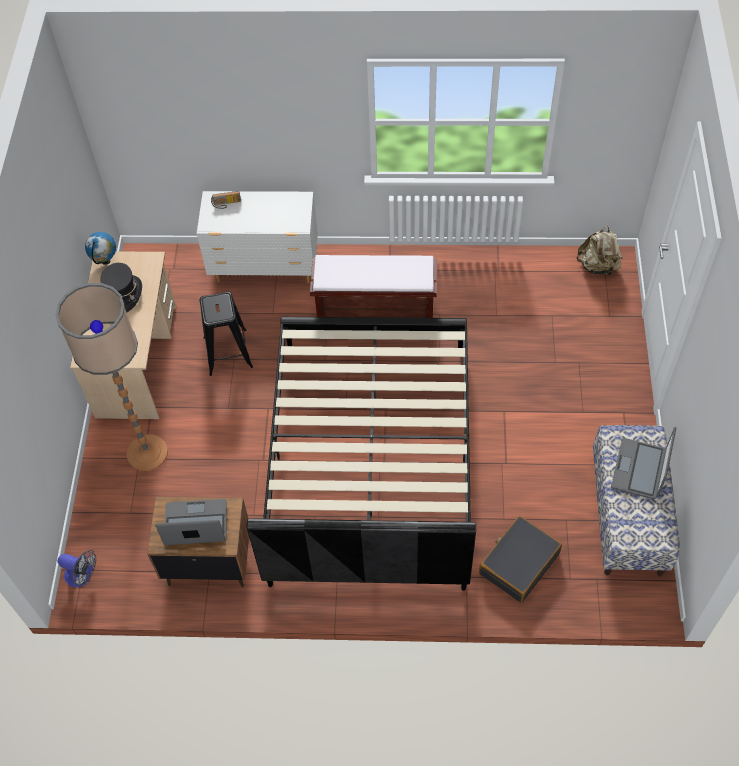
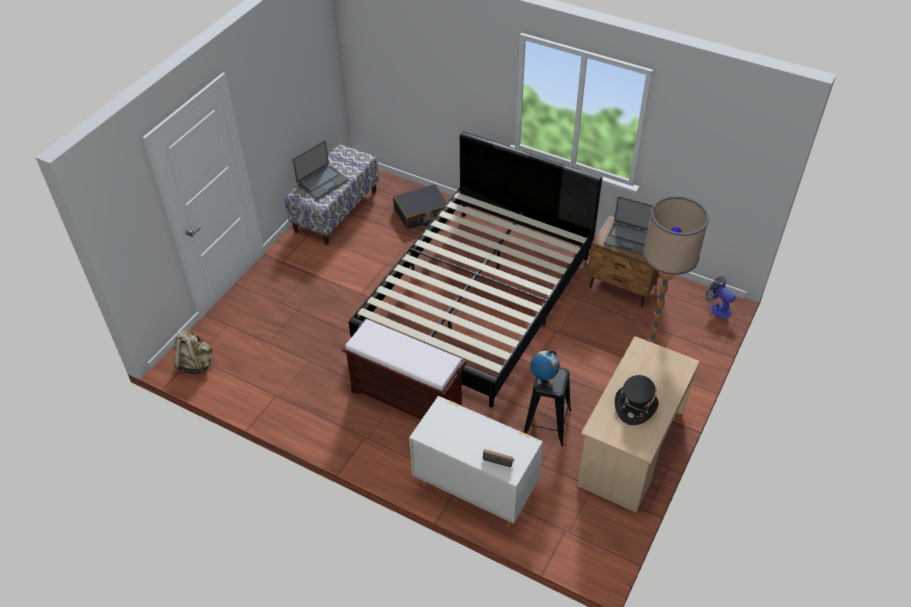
camera: 155 degrees left, 10 degrees down
(105, 261) = (642, 446): globe -> globe (543, 378)

